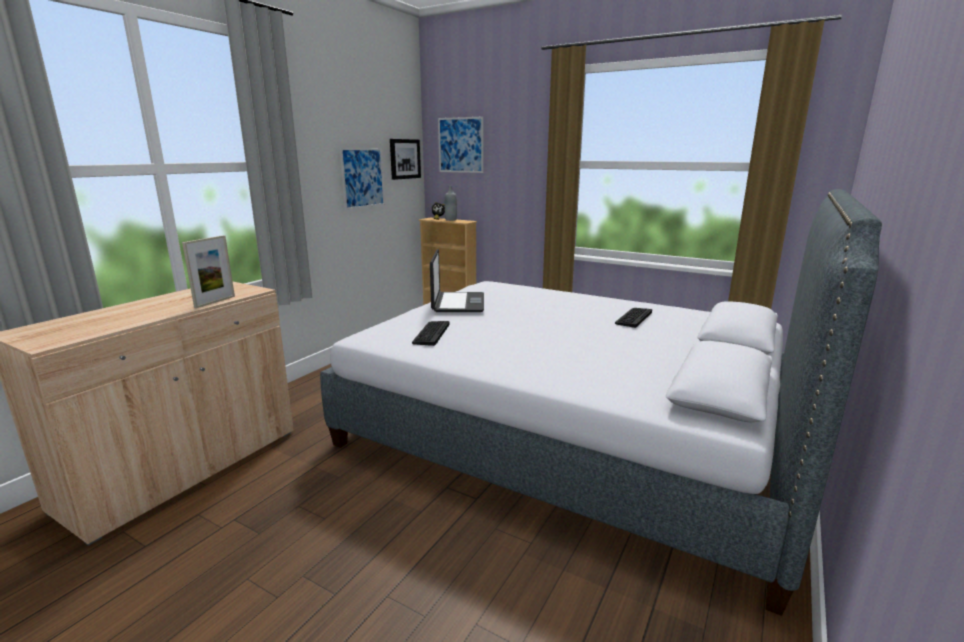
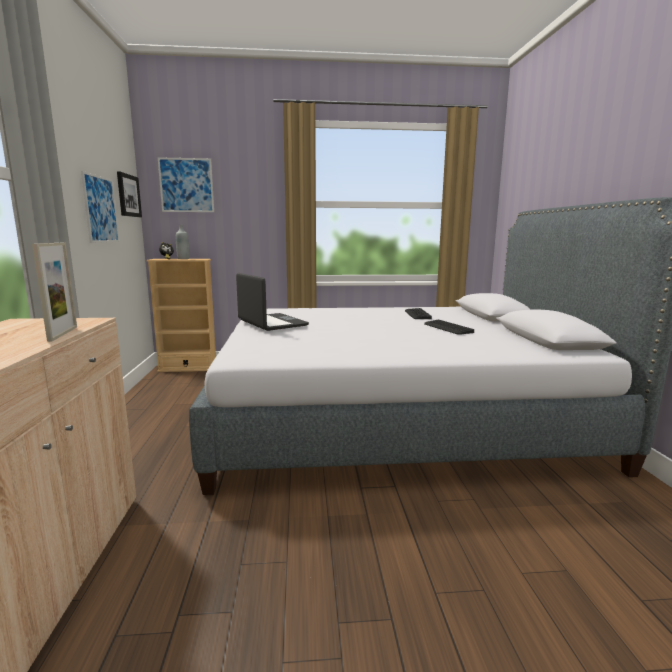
camera: 35 degrees left, 5 degrees down
(431, 333) = (297, 344): keyboard -> keyboard (447, 328)

